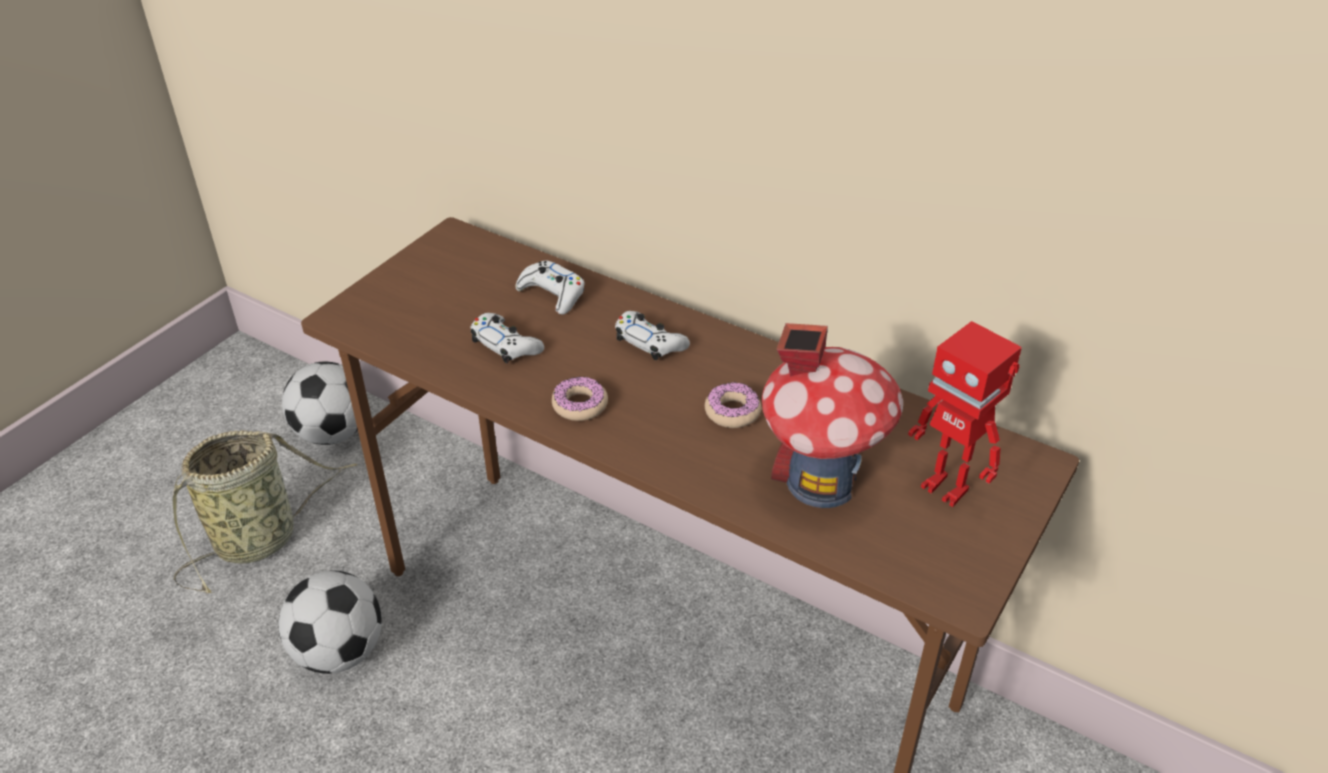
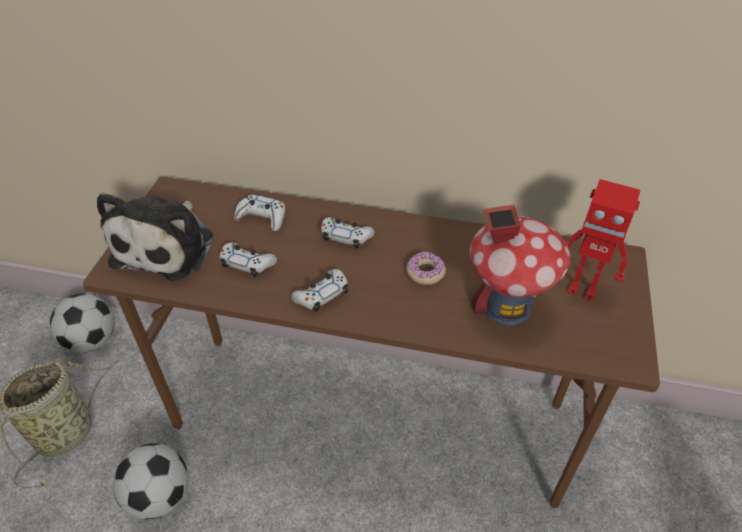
camera: 20 degrees left, 5 degrees up
(418, 302) = (167, 246): none -> plush toy
(580, 405) = (321, 294): donut -> white game controller

